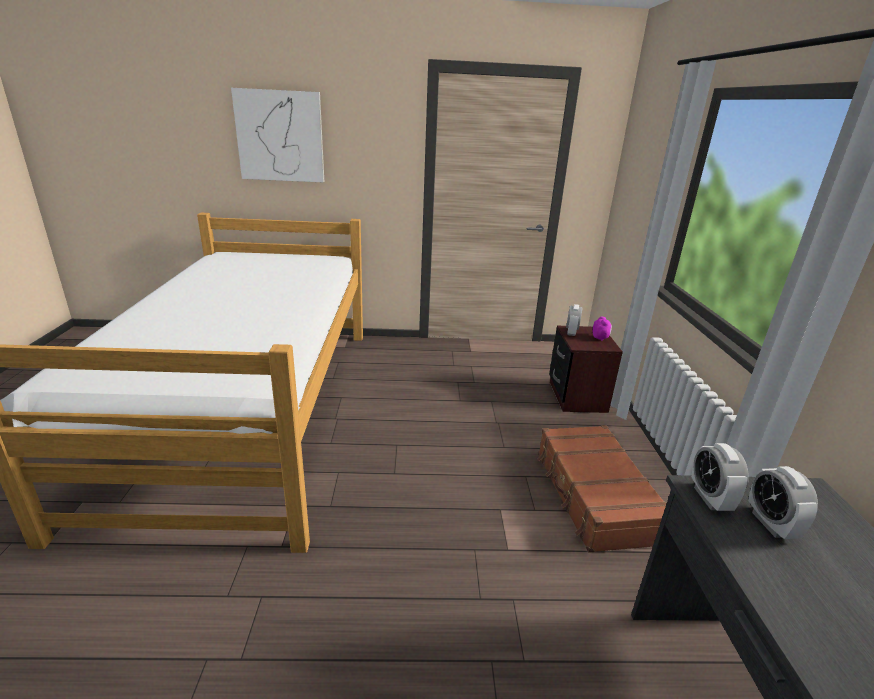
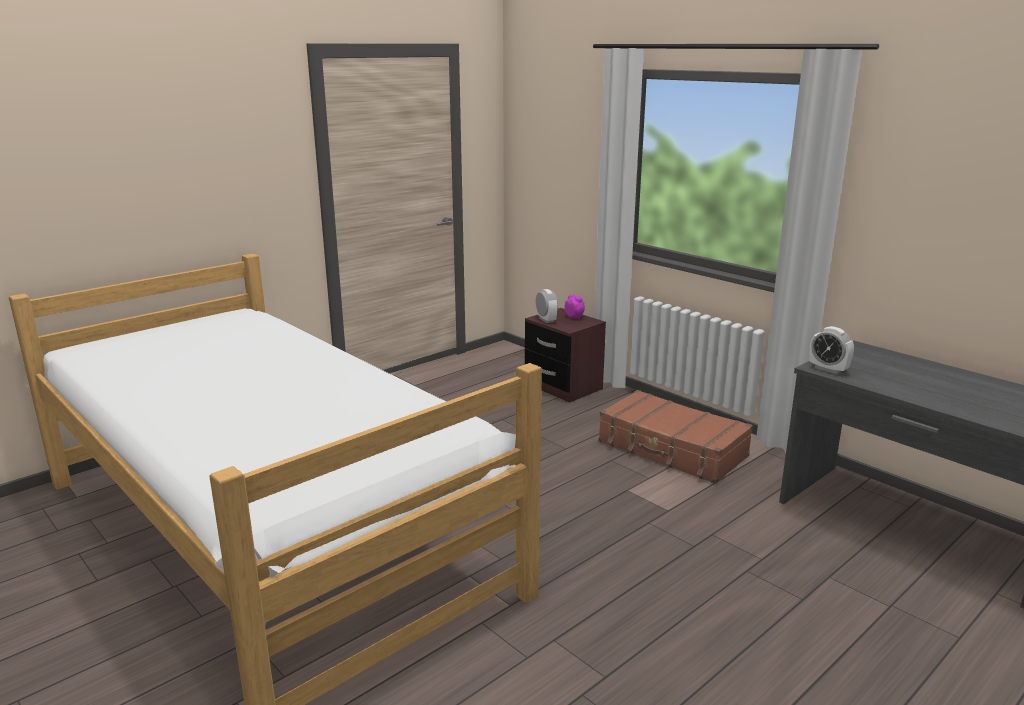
camera: 40 degrees left, 5 degrees down
(280, 136) = (126, 160): picture -> none
(771, 524) = (865, 368): alarm clock -> none

